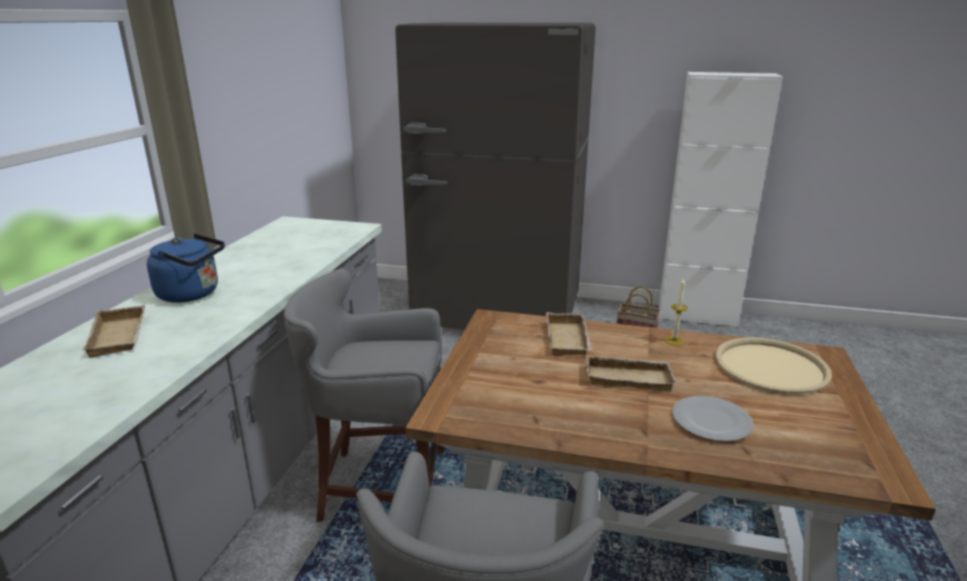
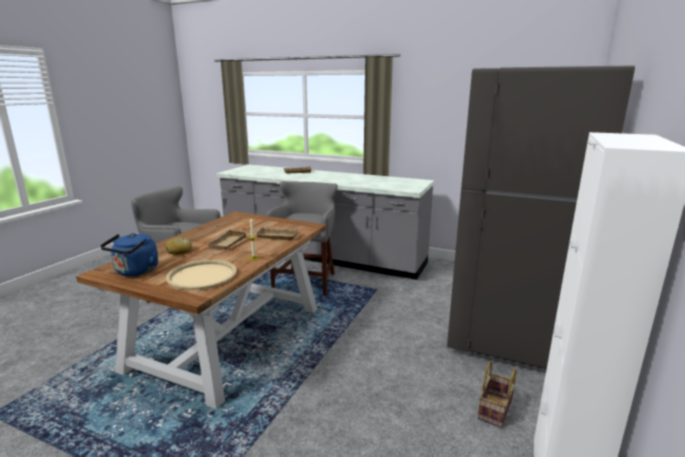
camera: 100 degrees right, 5 degrees down
(192, 294) = (328, 175): blue kettle -> blue kettle (135, 272)
(710, 420) = (179, 251): plate -> bread

